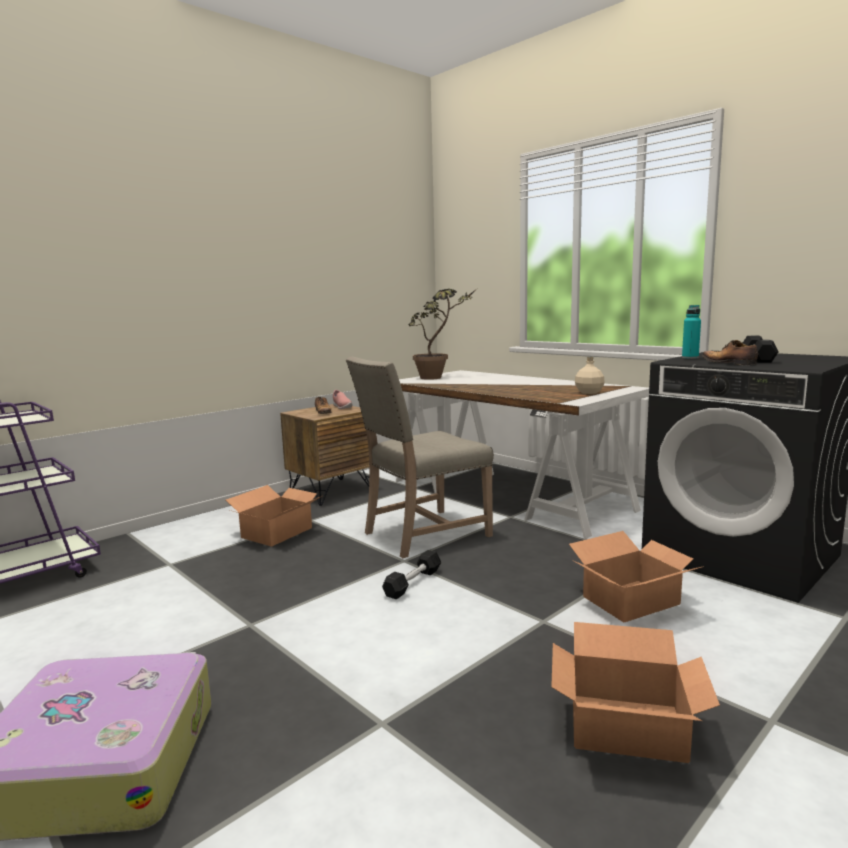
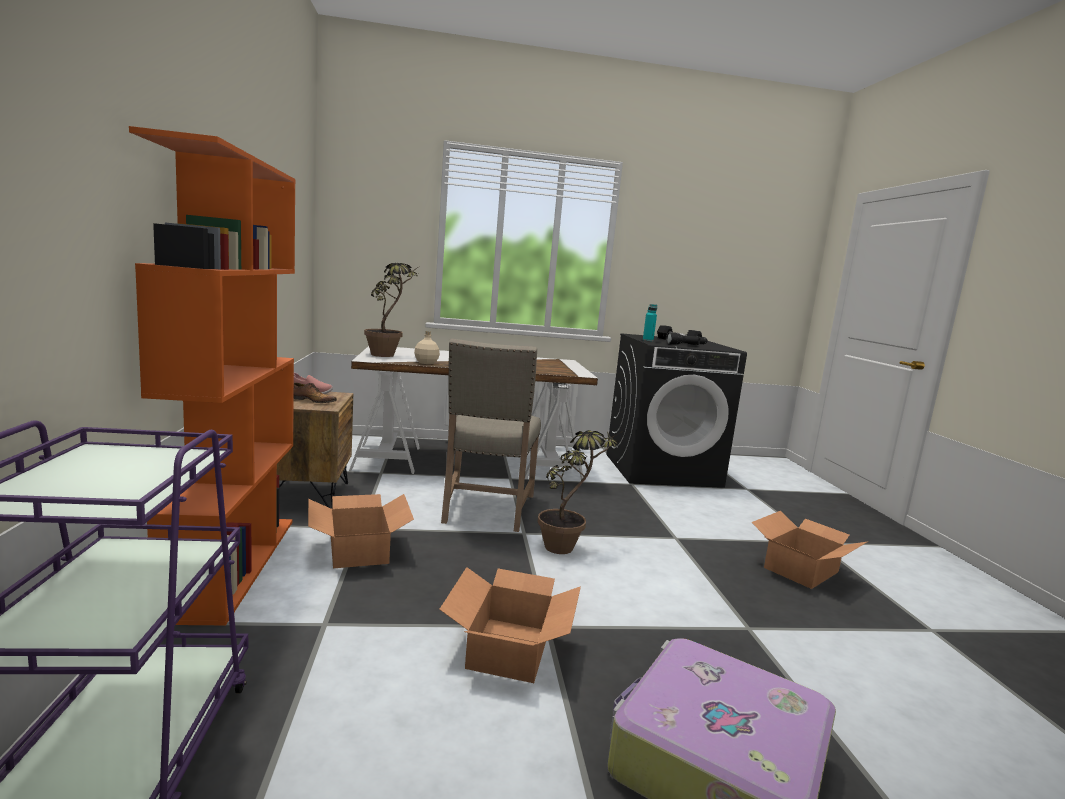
camera: 55 degrees left, 0 degrees up
(211, 519) = (233, 564): none -> orange bookcase
(413, 583) = (568, 546): black dumbbell -> potted plant
(589, 392) = (559, 366): beige bottle -> beige bottle (426, 363)
(632, 600) = (679, 510): cardboard box -> cardboard box (510, 648)
(728, 363) = (686, 345): shoe -> black flashlight

